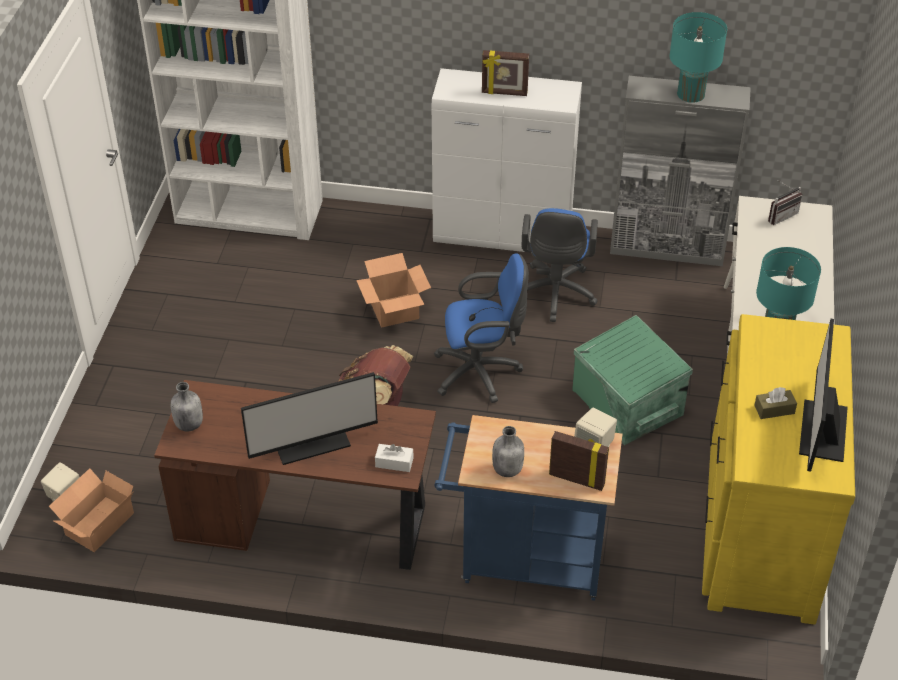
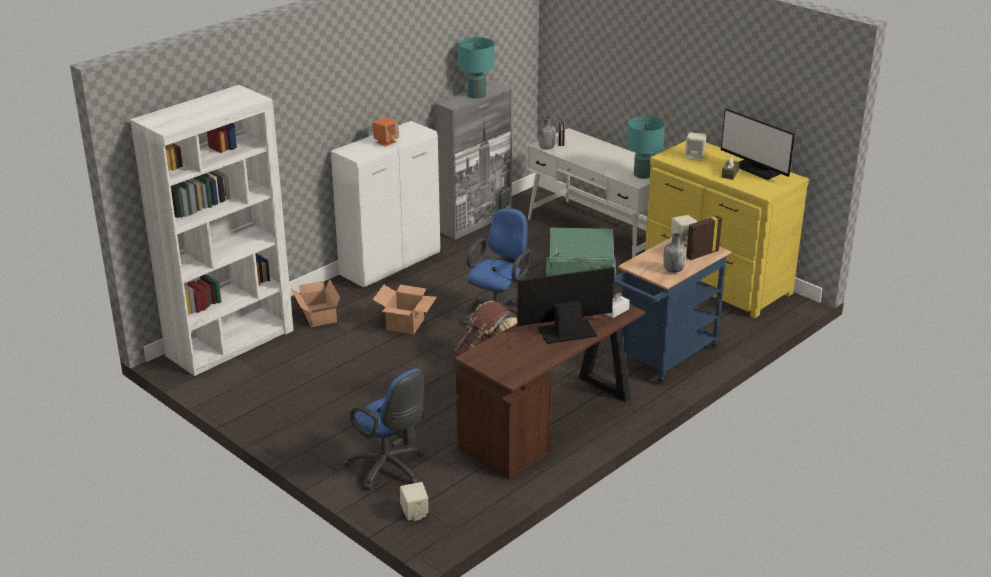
camera: 55 degrees left, 15 degrees down
(96, 524) = (456, 507): cardboard box -> cardboard box (317, 316)
(189, 424) = (499, 368): grey bottle -> grey bottle (546, 148)
(311, 442) = (566, 331): monitor -> monitor turned 120 degrees counterclockwise
(504, 93) = (386, 142): picture frame -> orange speaker
(554, 295) = (465, 269): blue office chair -> blue office chair (389, 469)
(790, 354) = (695, 157): none -> beige speaker

